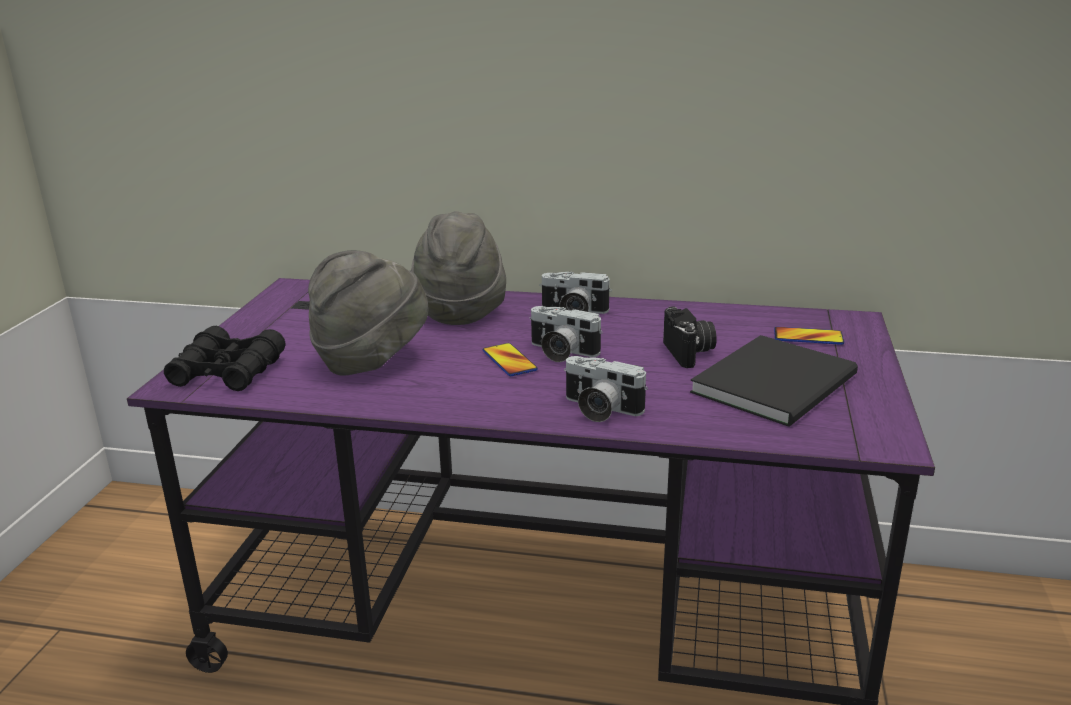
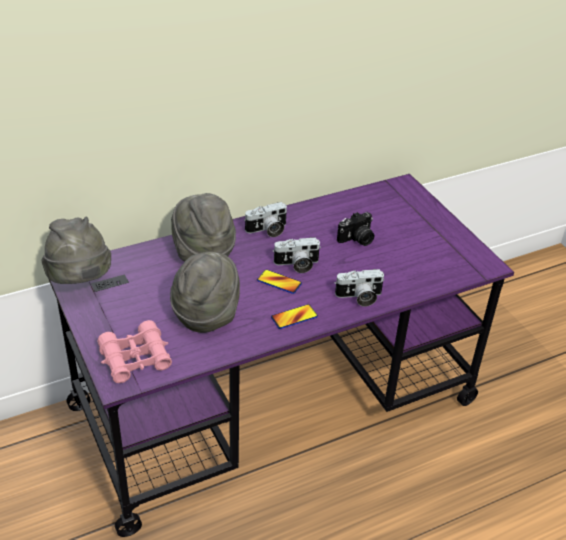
camera: 40 degrees left, 15 degrees up
(228, 372) = (135, 359): black binoculars -> pink binoculars
(290, 296) = (80, 282): none -> grey hat
(690, 353) = (357, 239): camera -> camera turned 105 degrees clockwise
(780, 383) = (415, 245): black book -> none
(808, 337) = (397, 206): phone -> phone (294, 317)

